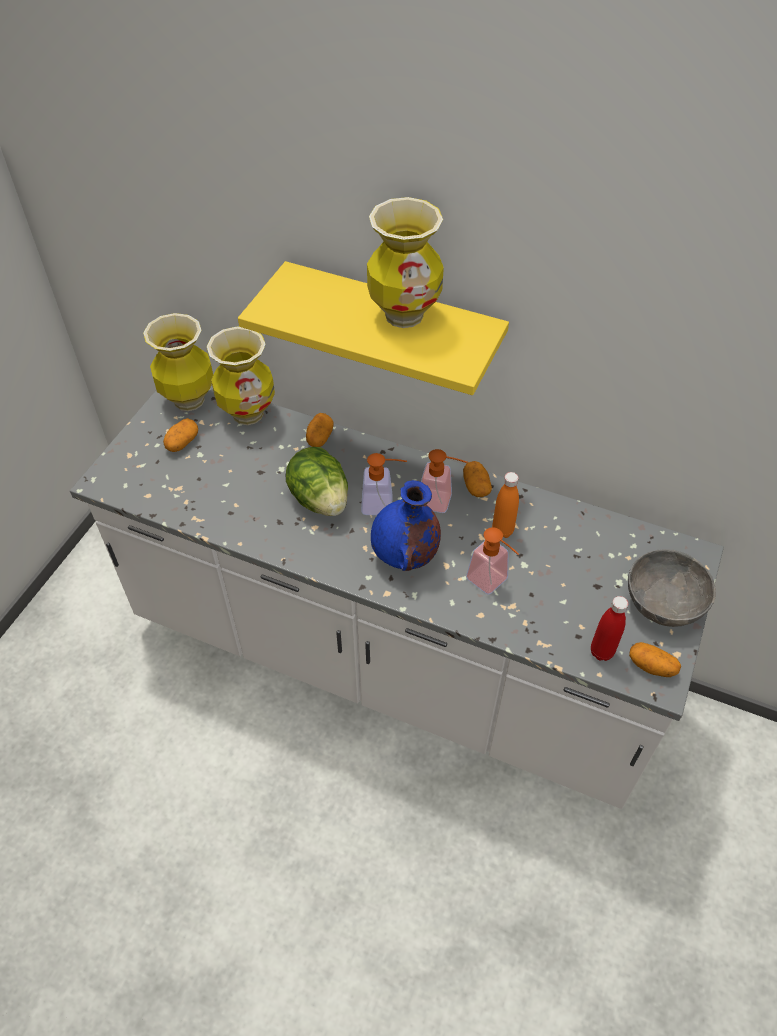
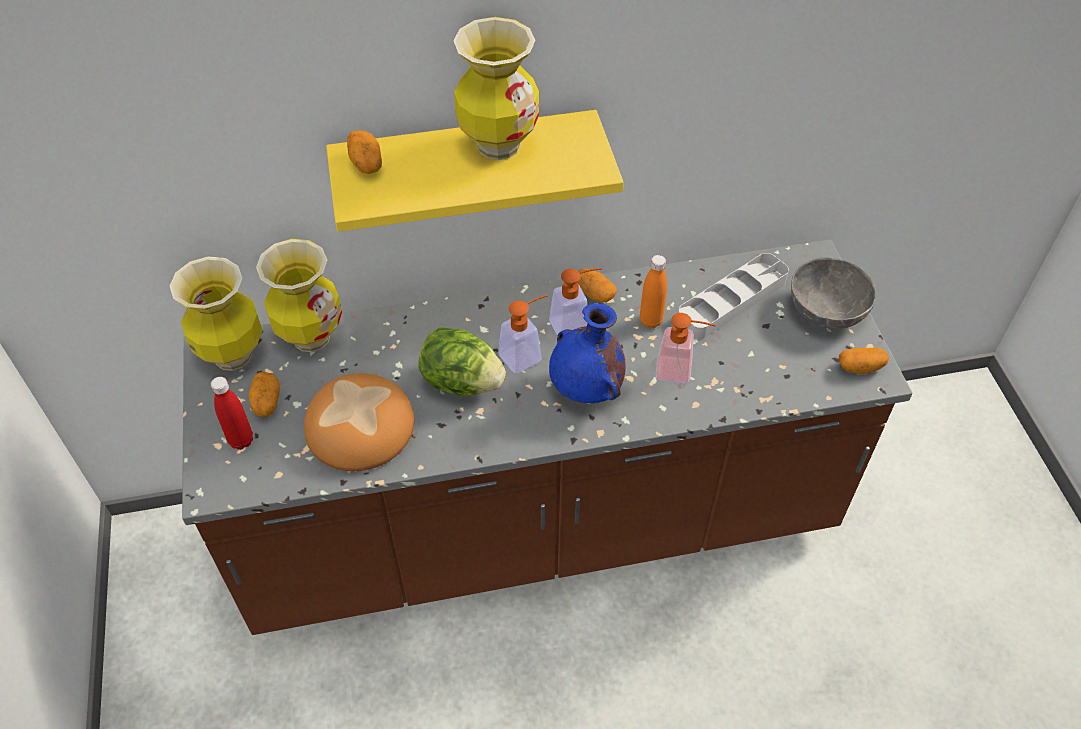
camera: 35 degrees left, 0 degrees up
(225, 493) = (360, 428): none -> bread
(319, 437) = (407, 323): potato -> potato (366, 163)
(388, 661) = (540, 526): white counter -> brown counter
(585, 550) = (732, 301): none -> grey tray
(601, 652) = (815, 378): red bottle -> red bottle (241, 440)

